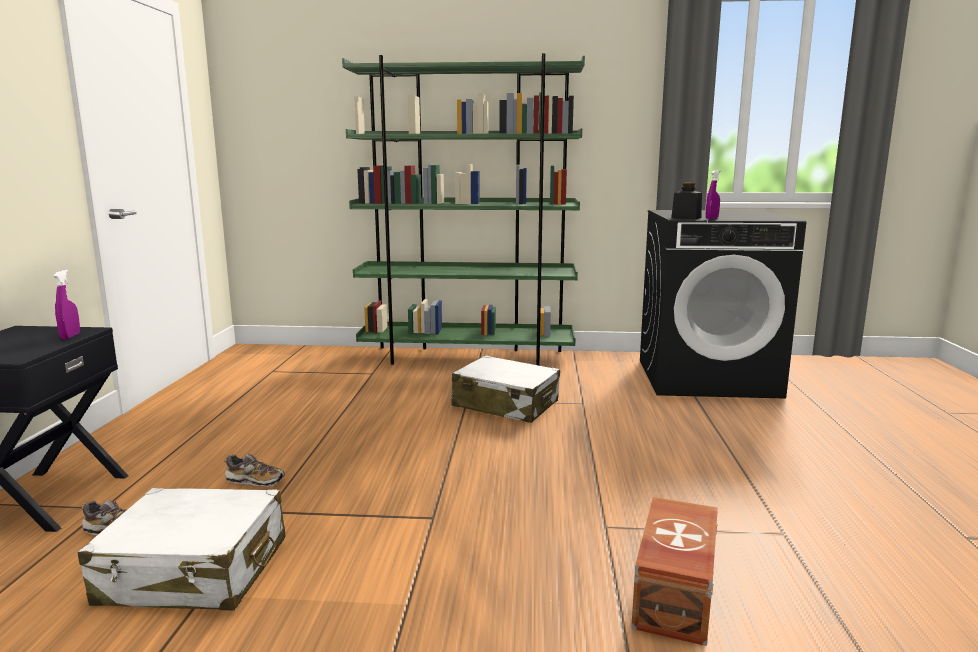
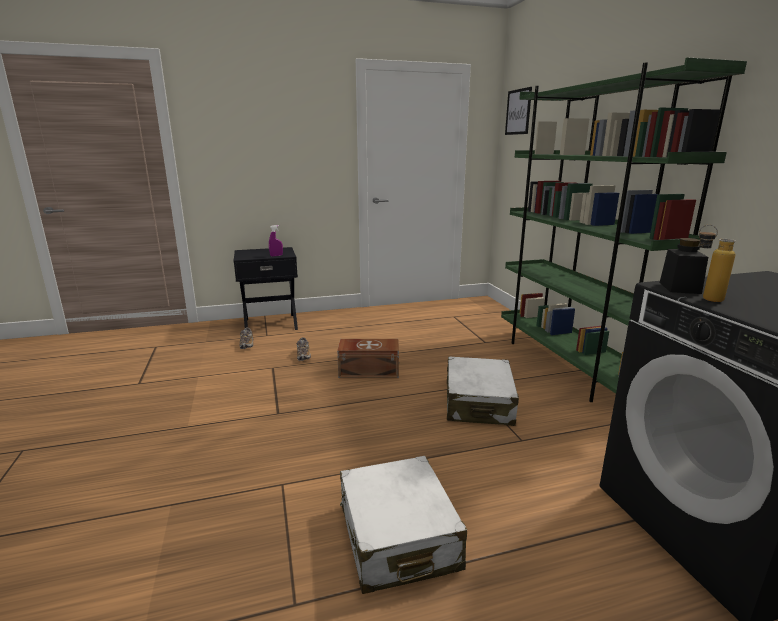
camera: 70 degrees right, 5 degrees up
(194, 572) = (216, 369): white suitcase -> white suitcase (397, 537)
(258, 81) = (518, 112): none -> picture
(672, 594) = (192, 528): brown storage box -> brown storage box (368, 371)
(711, 218) = (704, 298): purple spray bottle -> bottle

